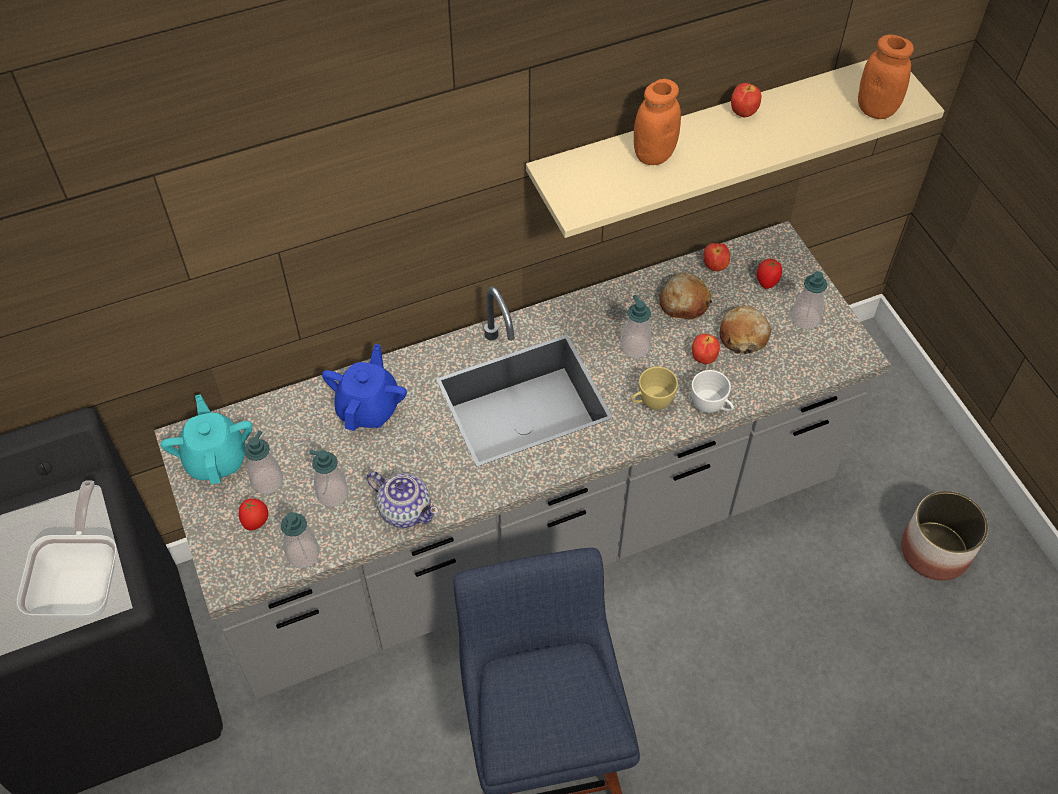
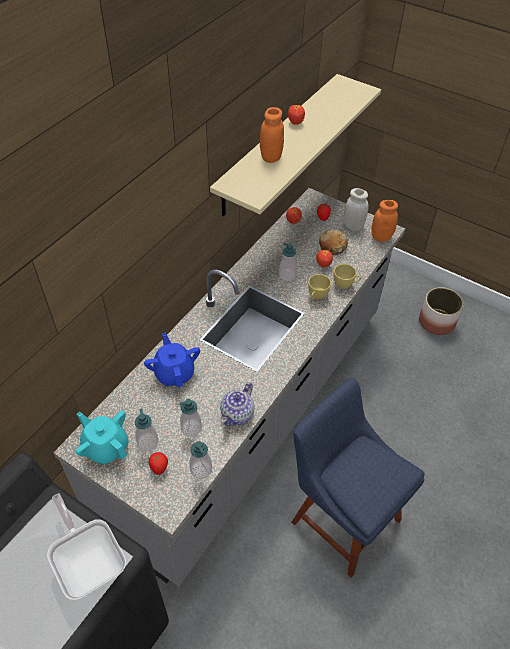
camera: 35 degrees left, 5 degrees down
(405, 509) = (238, 414): teapot -> teapot turned 120 degrees clockwise
(683, 302) = (292, 244): bread -> none
(711, 406) = (345, 284): white cup -> yellow cup
(805, 319) = (353, 226): soap dispenser -> white jar
(876, 109) = (352, 99): orange jar -> orange jar (381, 237)

